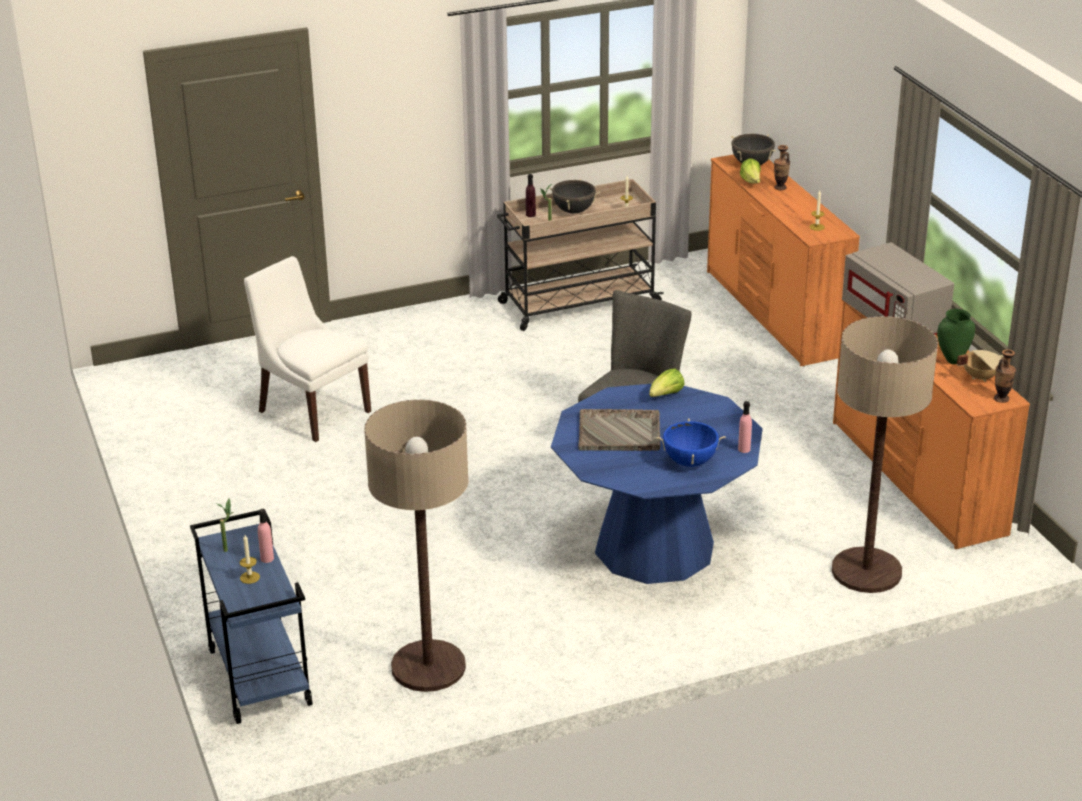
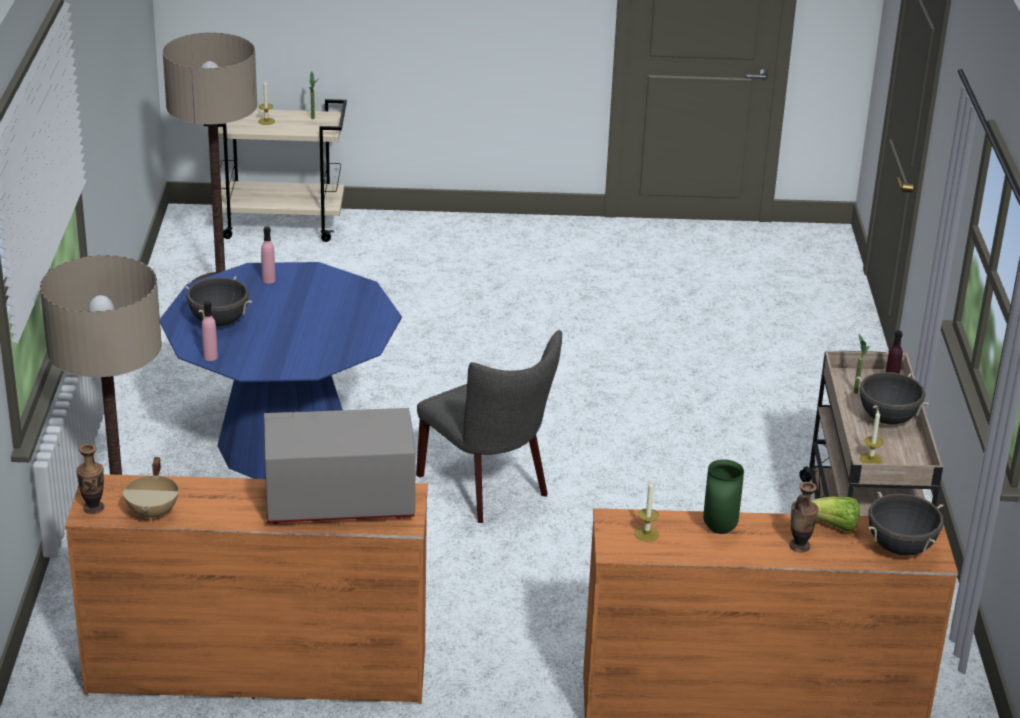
camera: 110 degrees right, 0 degrees up
(258, 677) = (281, 224): blue cart -> beige cart
(267, 558) = (284, 130): pink bottle -> pink bottle (268, 280)
(312, 410) = (690, 315): white chair -> none
(620, 432) = (308, 300): grey tray -> none
(666, 395) = (354, 343): lettuce -> none
(689, 462) = (219, 322): blue cooking pot -> black cooking pot
(952, 361) = (206, 507): green vase -> green vase (718, 528)

